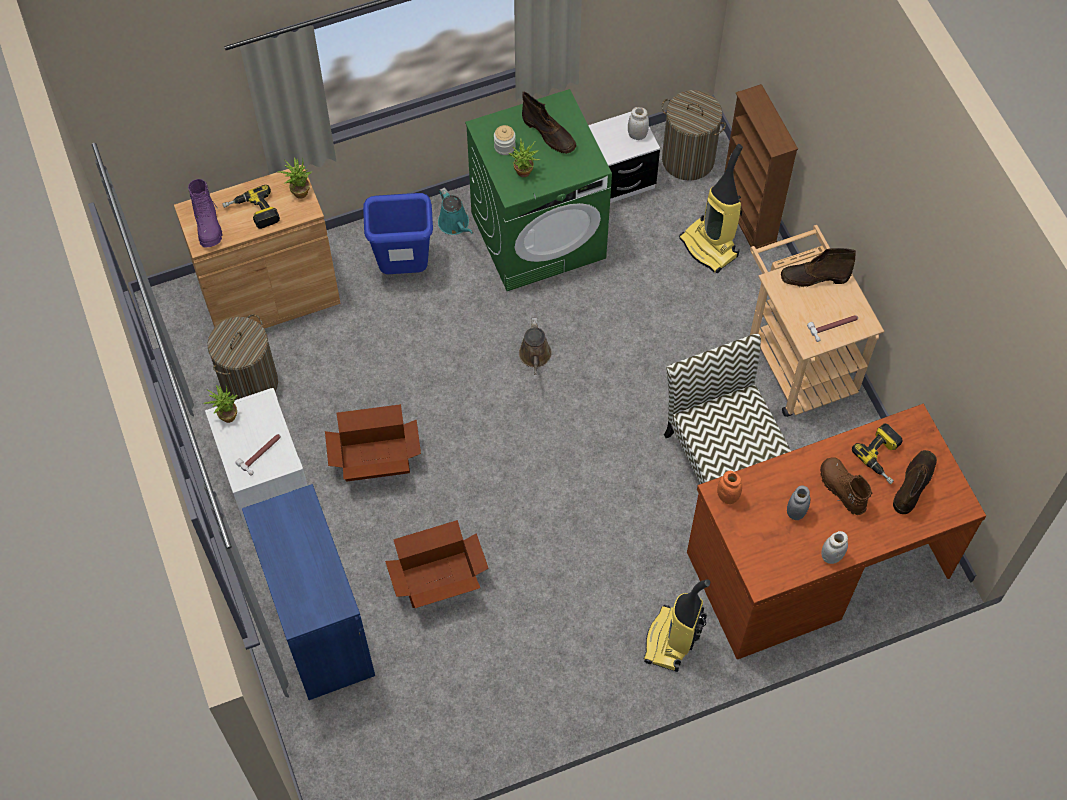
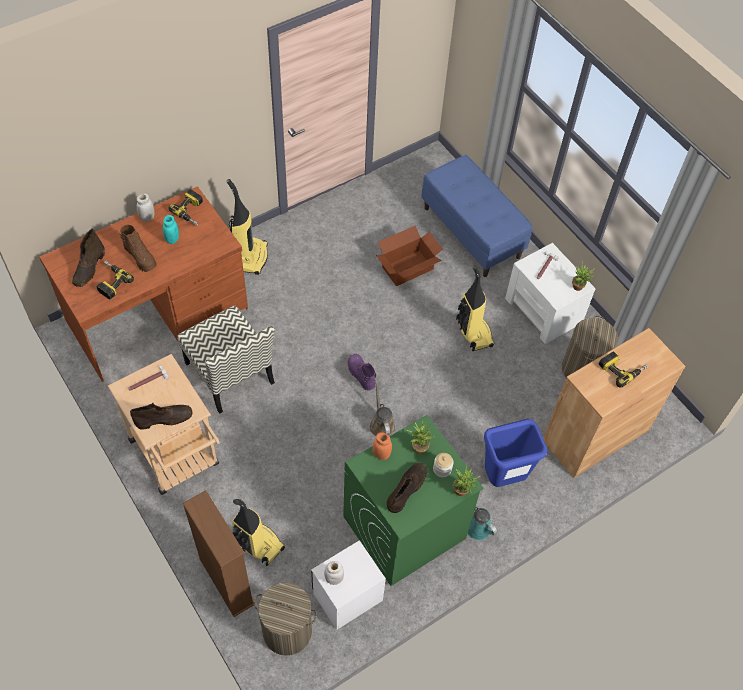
camera: 165 degrees right, 5 degrees down
(208, 224) = (651, 354): purple boot -> purple boot (360, 375)
(299, 190) = (595, 393): potted plant -> potted plant (462, 492)
(320, 626) = (472, 232): blue cabinet -> blue bench
(376, 460) = (473, 332): cardboard box -> vacuum cleaner
(549, 134) = (407, 489): brown boot -> brown boot turned 90 degrees clockwise
(727, 496) = (220, 241): orange jar -> orange jar (381, 454)
(765, 556) = (191, 211): none -> power drill
(796, 512) = (172, 239): grey jar -> turquoise jar

